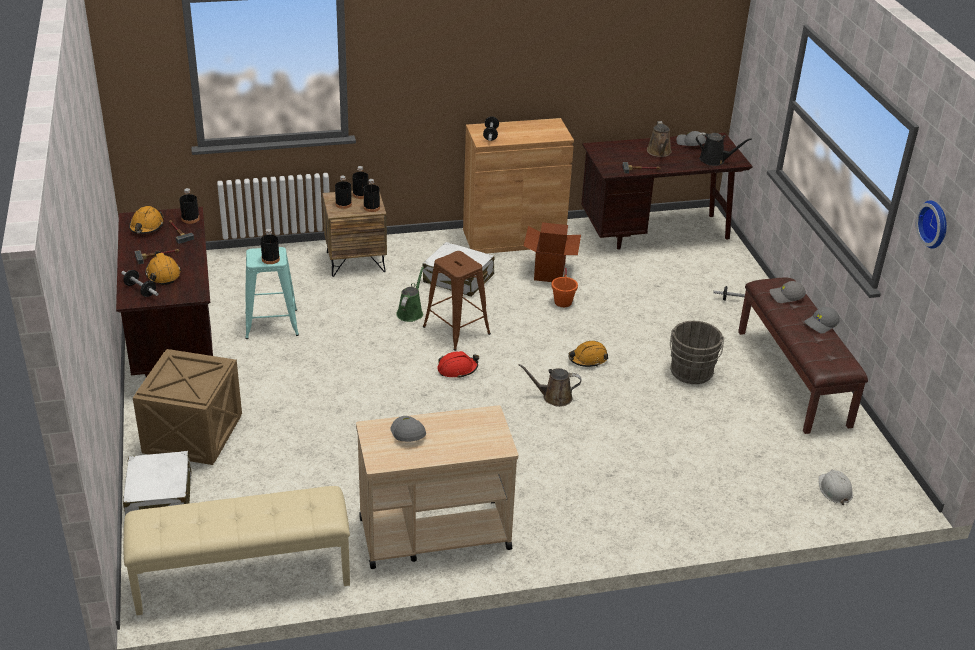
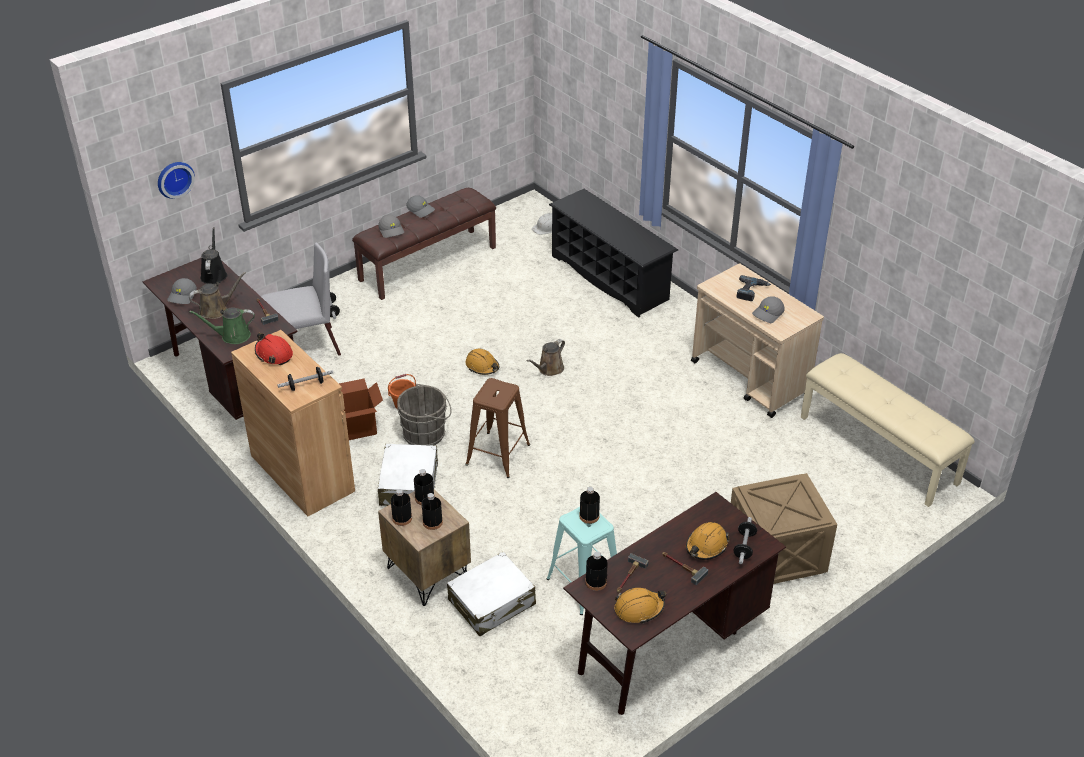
camera: 115 degrees left, 5 degrees up
(159, 498) = (858, 534): white suitcase -> white suitcase (492, 602)
(410, 312) = (491, 495): green watering can -> green watering can (232, 336)
(457, 369) = (555, 433): red hard hat -> red hard hat (274, 354)
(457, 439) = (751, 291): none -> power drill
(554, 397) = (549, 369): brown watering can -> brown watering can turned 60 degrees clockwise
(684, 273) = (303, 347): none -> grey chair
(691, 373) = (460, 310): grey bucket -> grey bucket (427, 434)
(695, 501) = (610, 278): none -> black shoe rack
(935, 224) = (455, 54): wall clock -> wall clock (174, 178)

